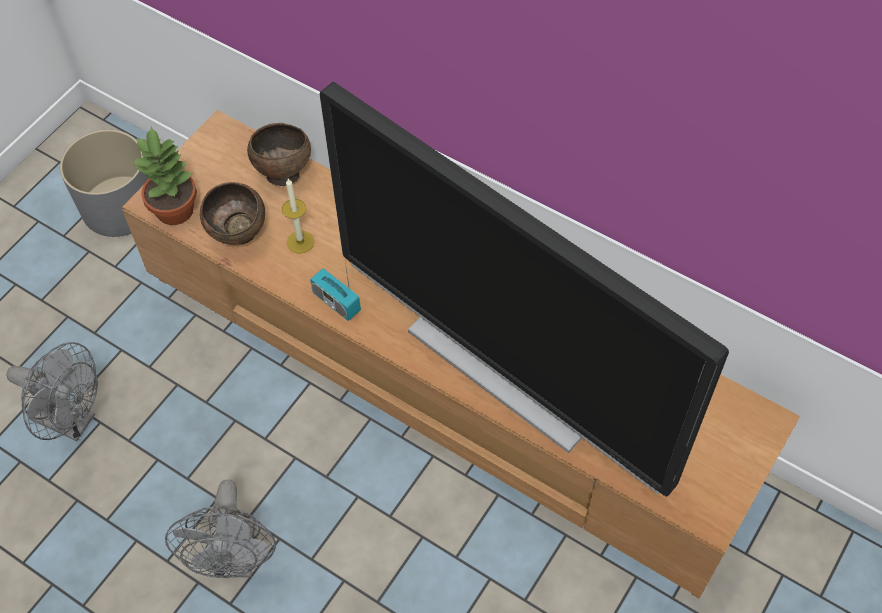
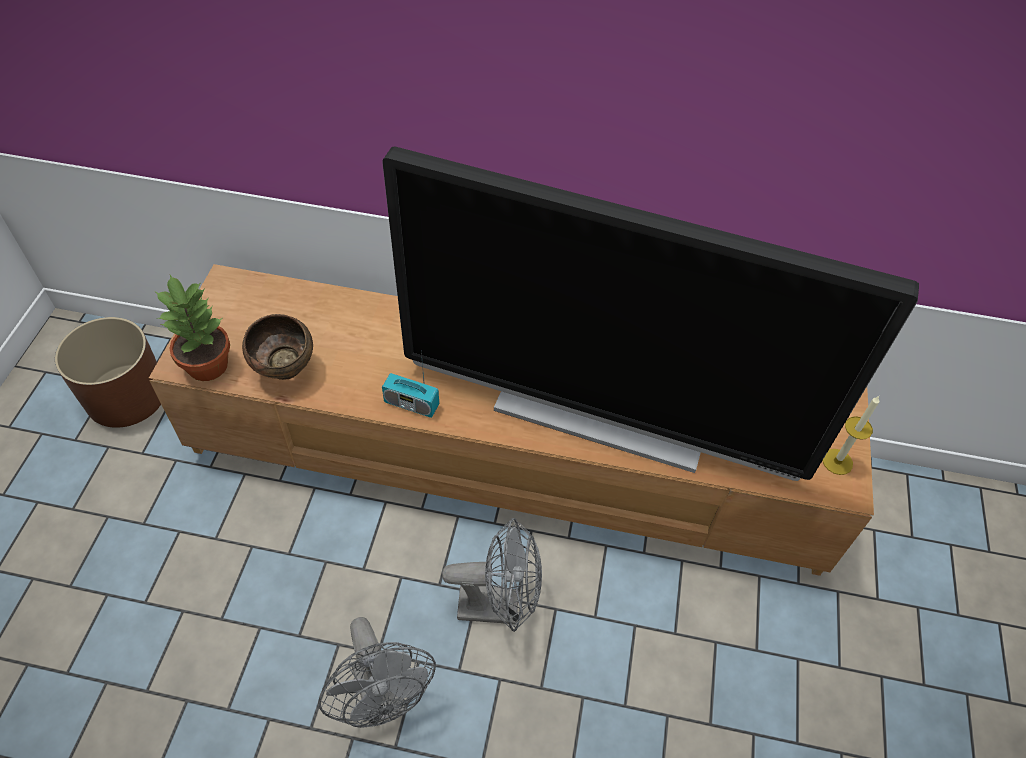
camera: 25 degrees left, 5 degrees down
(72, 421) = (151, 620): grey fan -> grey fan (499, 606)
(120, 206) = (127, 395): grey planter -> brown planter
(282, 173) = (305, 303): brown bowl -> none
(300, 242) = (350, 359): candle -> candle (837, 461)

